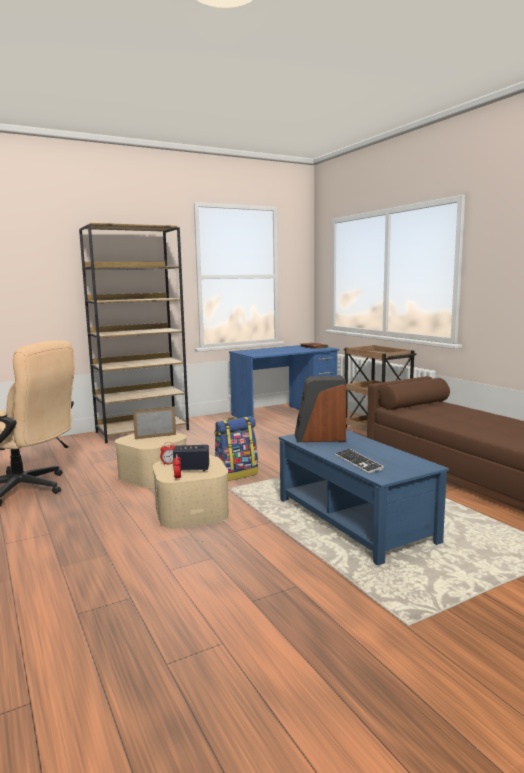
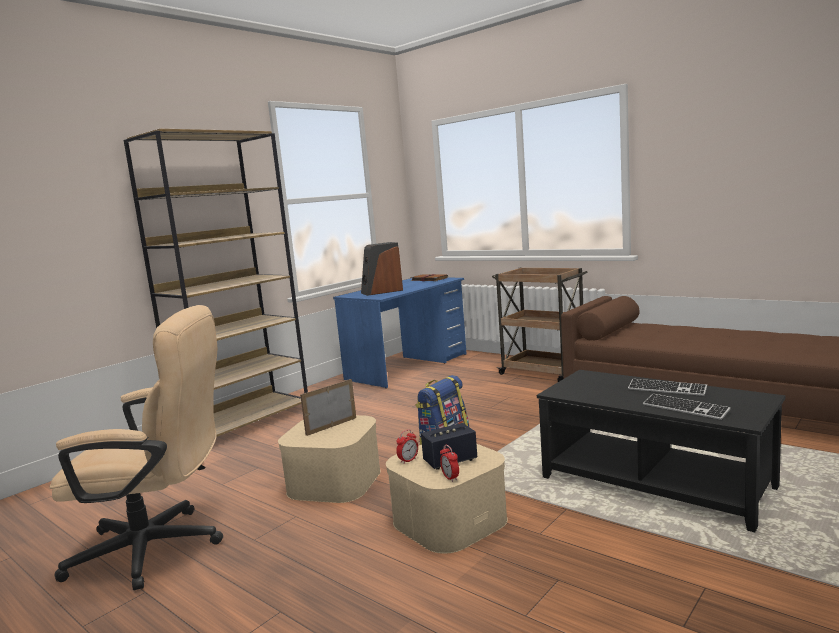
camera: 20 degrees left, 0 degrees up
(320, 437) = (587, 387): speaker -> speaker (382, 291)
(355, 520) = (656, 482): blue coffee table -> black coffee table
(370, 448) = (666, 389): none -> keyboard

